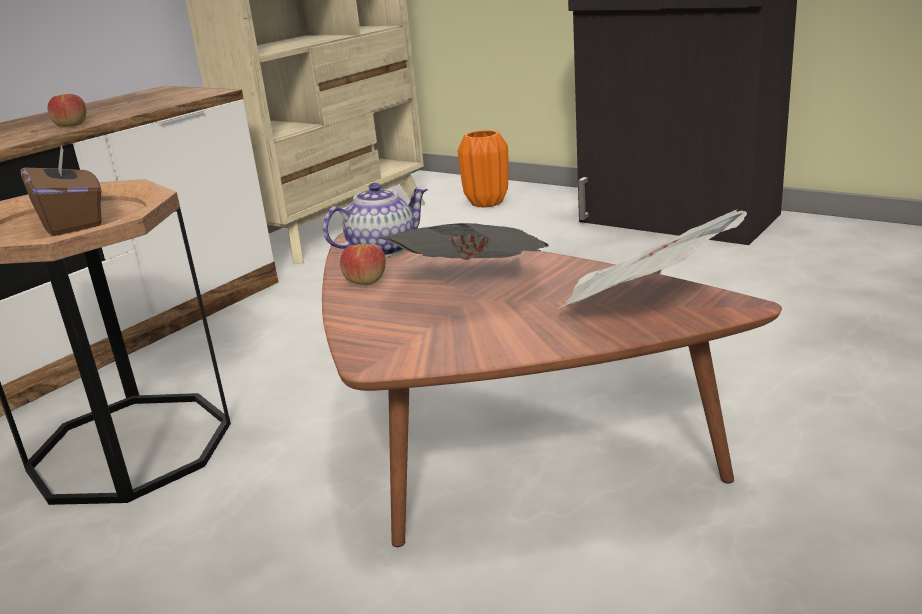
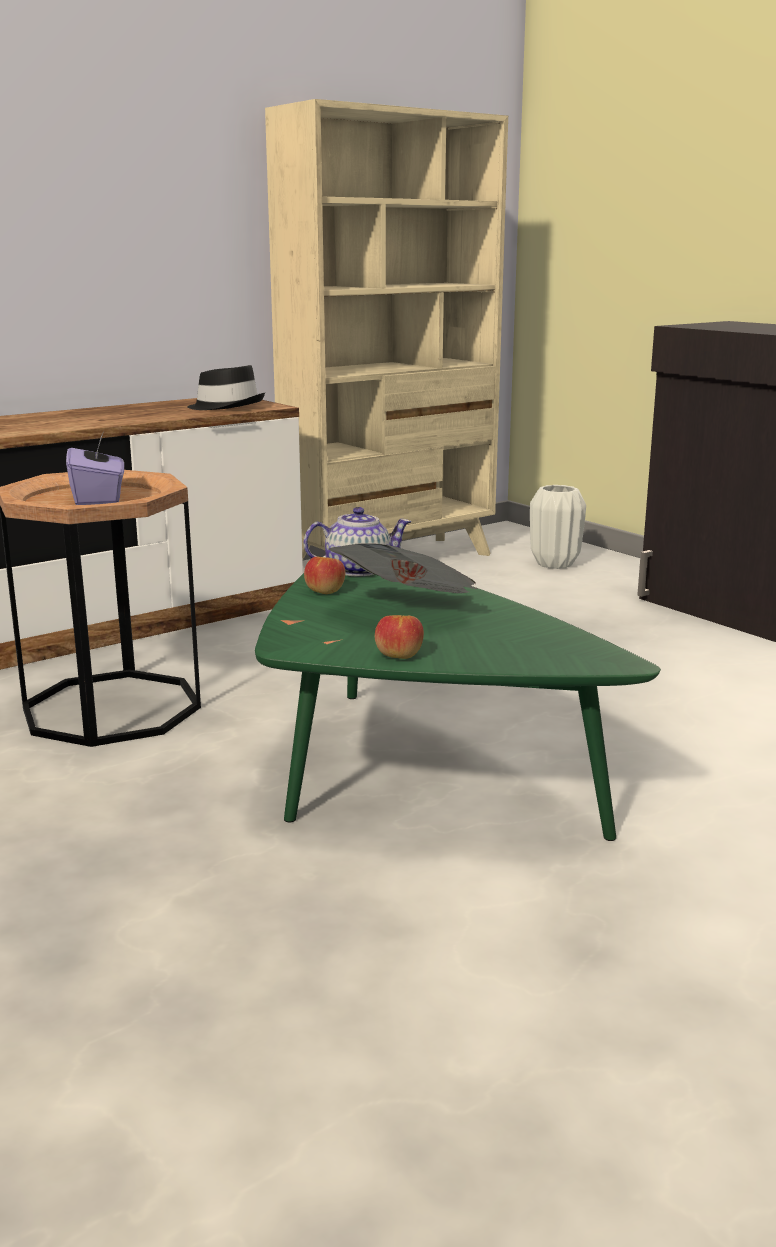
camera: 15 degrees right, 5 degrees down
(71, 125) = (133, 419): apple -> apple (399, 655)
(72, 222) = (98, 499): brown tissue box -> purple tissue box
(165, 98) = (227, 406): none -> black hat
(486, 202) = (555, 564): orange vase -> white vase
(494, 455) = (412, 776): brown coffee table -> green coffee table
(644, 305) = (541, 648): newspaper -> none

